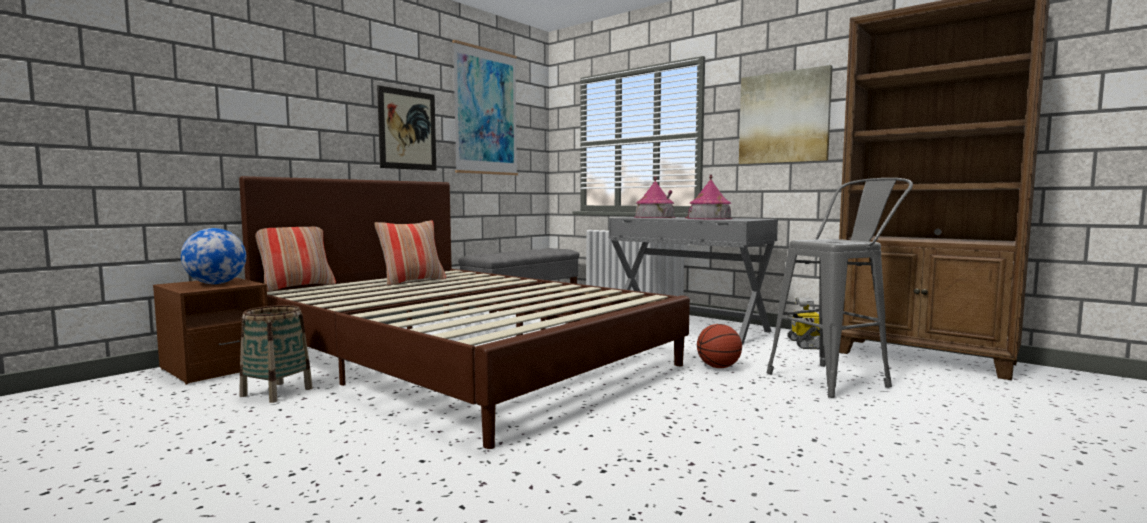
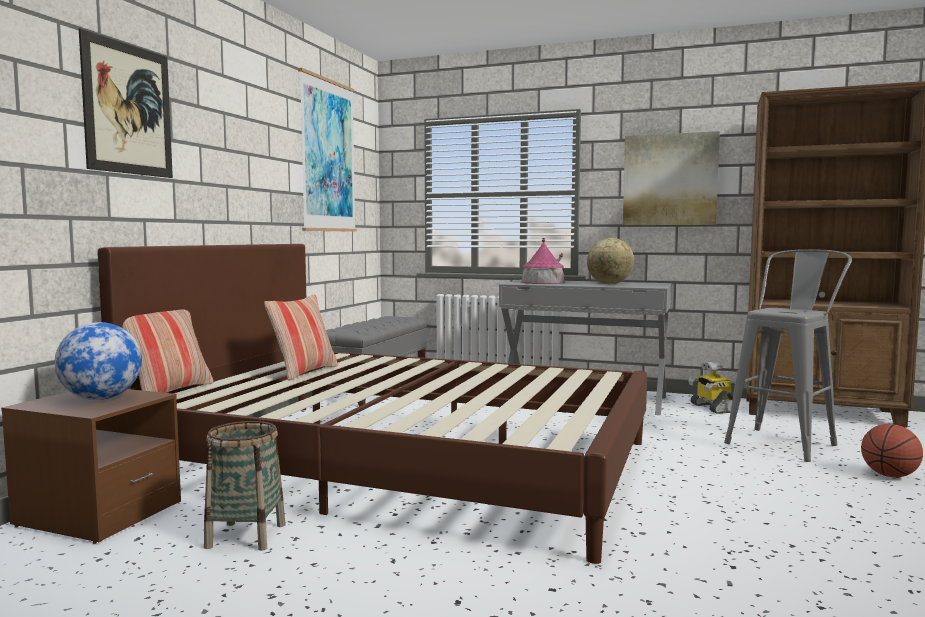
camera: 20 degrees left, 0 degrees up
(407, 130) = (259, 179): picture -> picture (128, 109)
(709, 218) = (610, 284): toy house -> globe
(718, 367) = (674, 441): basketball -> basketball (889, 475)

